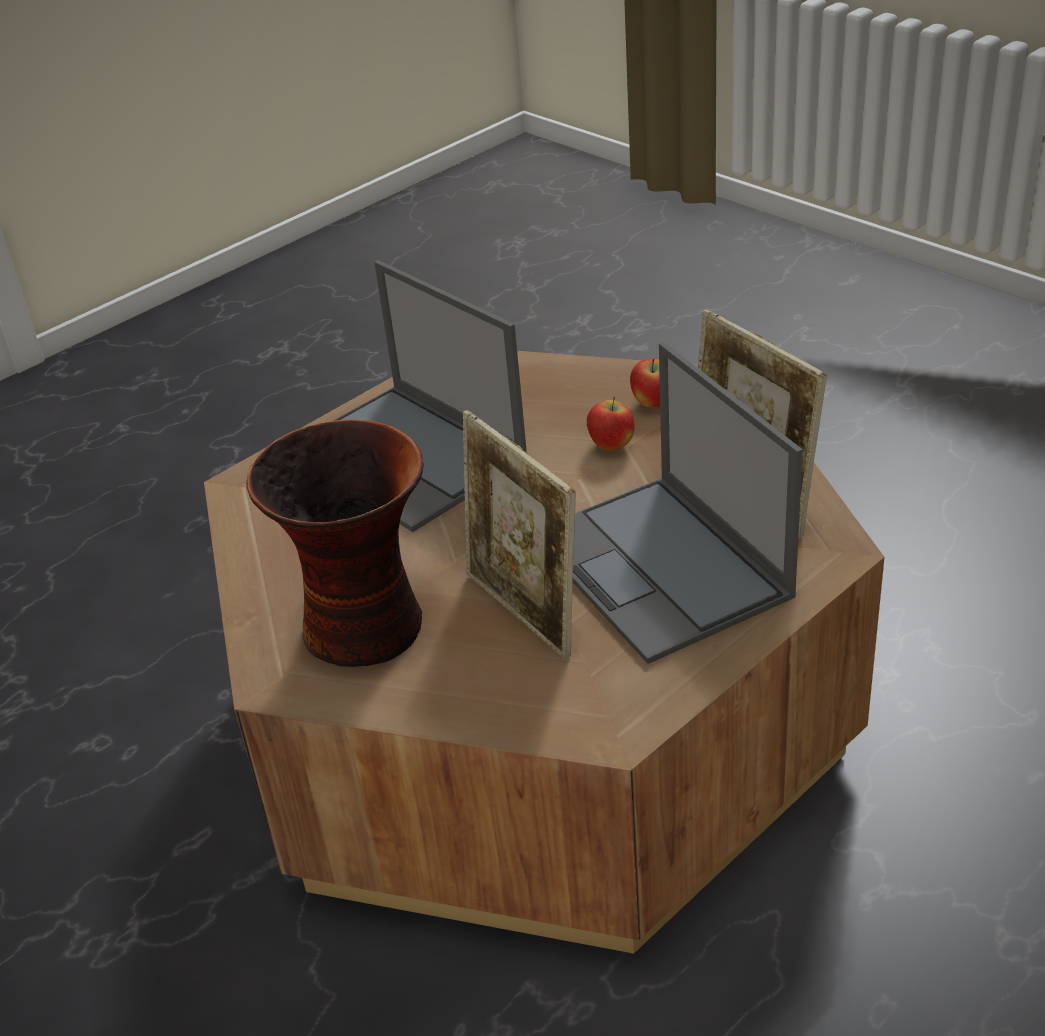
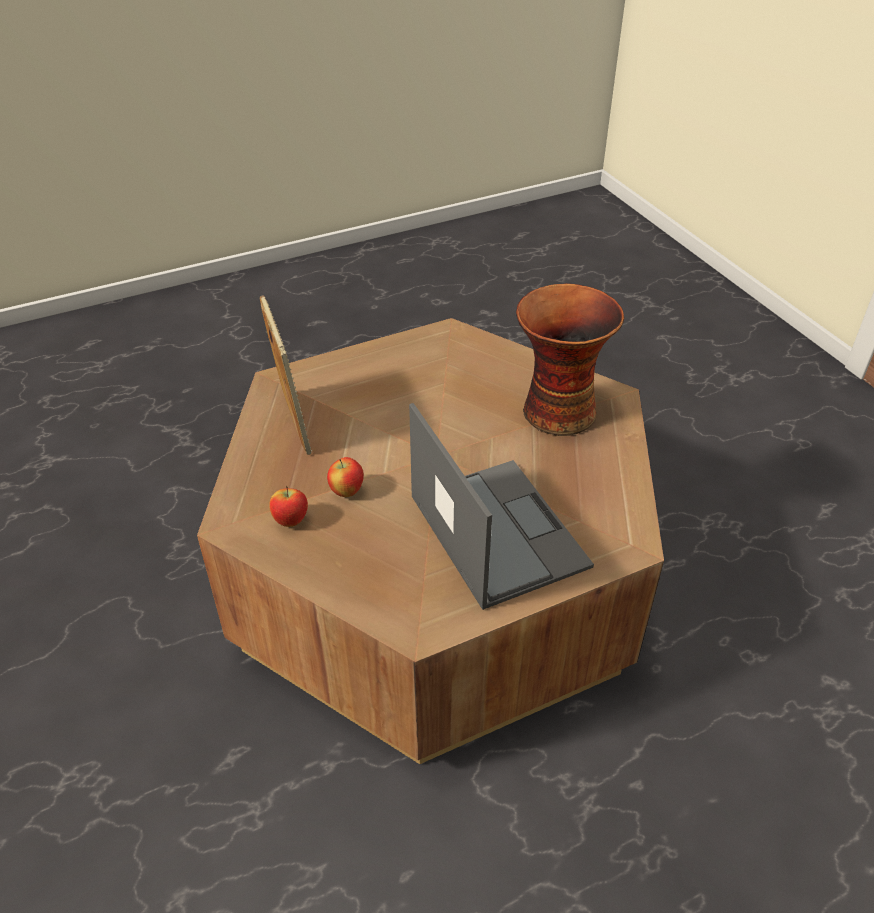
camera: 165 degrees left, 5 degrees up
(524, 612) = (465, 395): picture frame -> none
(661, 568) = (375, 398): laptop -> none

